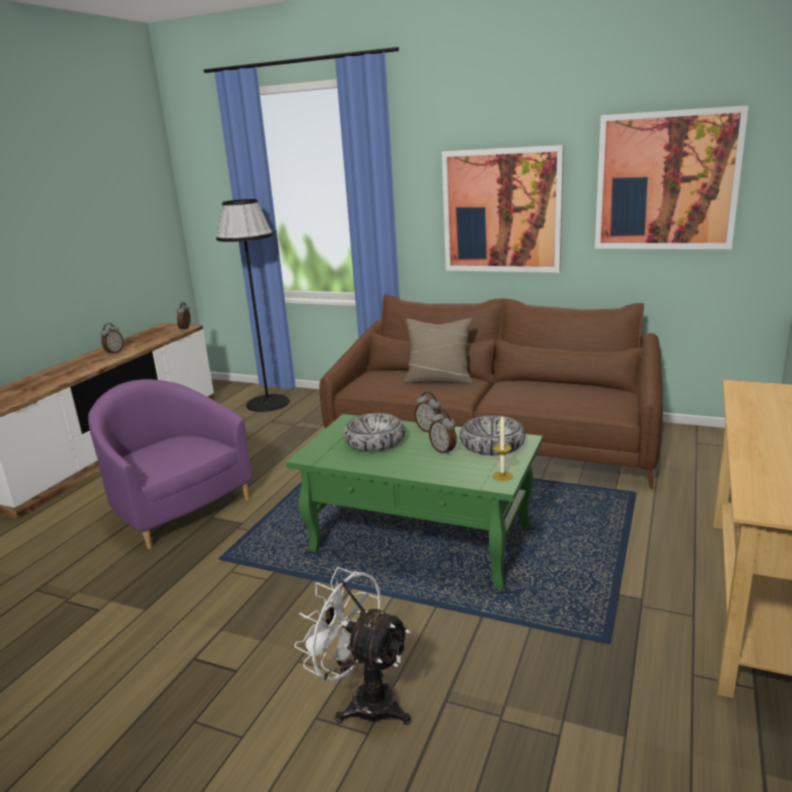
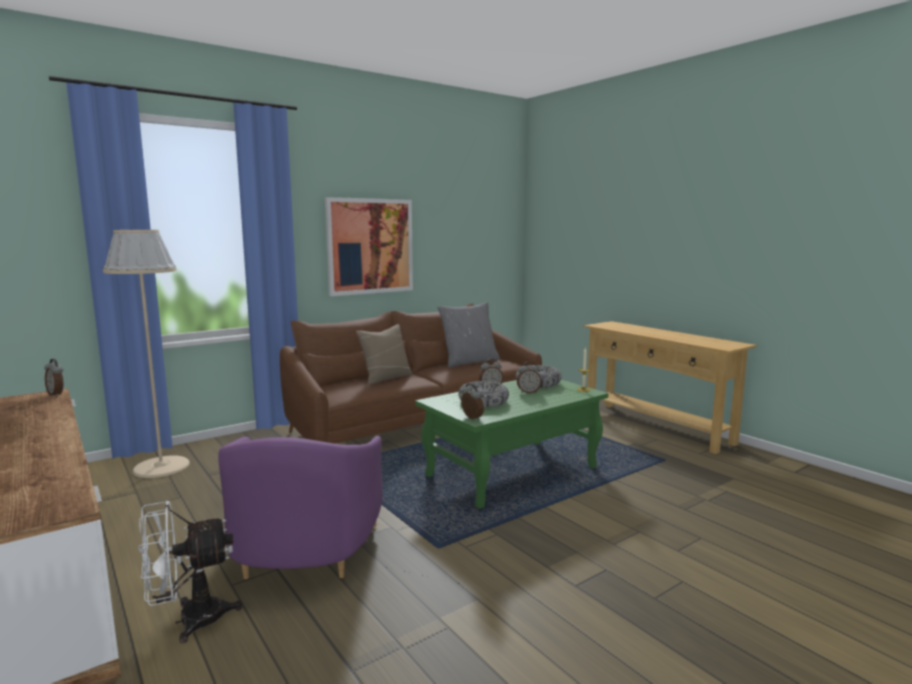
camera: 60 degrees left, 10 degrees down
(114, 352) = (31, 429): alarm clock -> alarm clock (471, 418)
(177, 507) = (304, 553): purple armchair -> purple armchair turned 75 degrees counterclockwise
(268, 403) = (161, 467): black floor lamp -> beige floor lamp
(364, 700) = (670, 531): white fan -> white fan (189, 620)
(574, 387) = (469, 362): none -> grey pillow
(666, 181) = (465, 227): picture -> none

